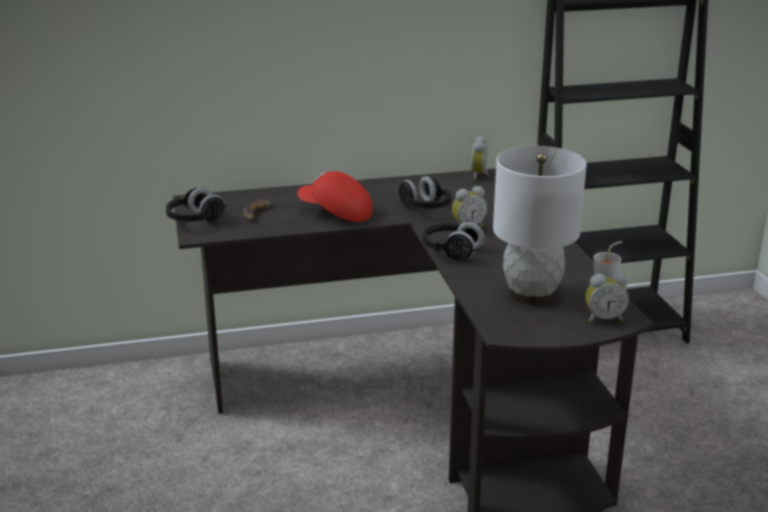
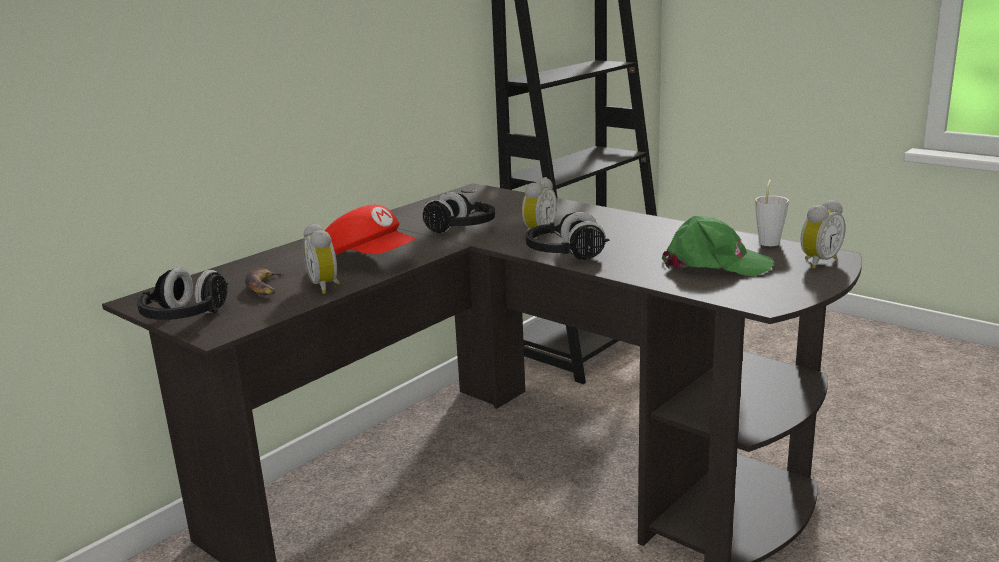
camera: 35 degrees left, 5 degrees down
(335, 213) = (368, 261): red cap -> red cap turned 135 degrees counterclockwise
(480, 175) = (465, 193): alarm clock -> alarm clock (326, 286)
(531, 294) = (714, 264): white table lamp -> green cap

